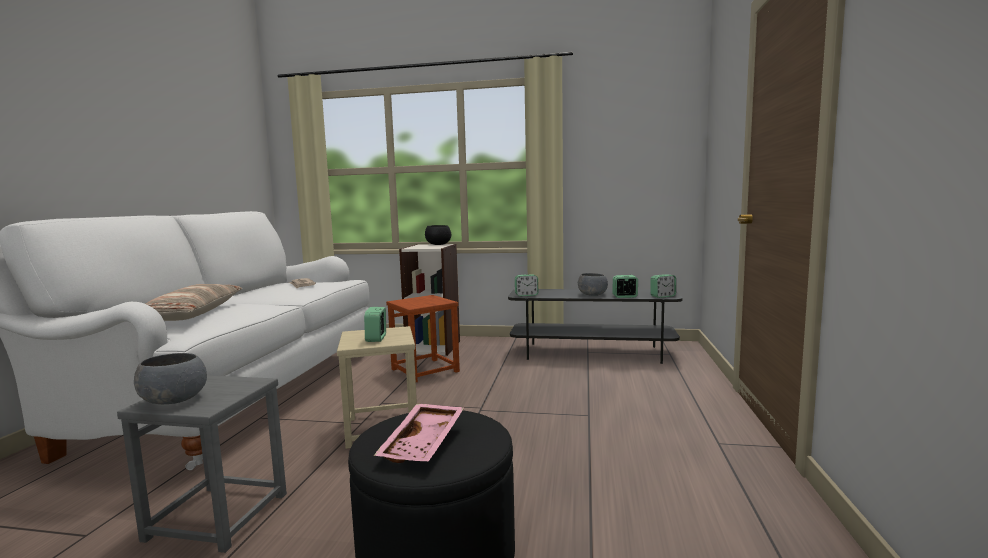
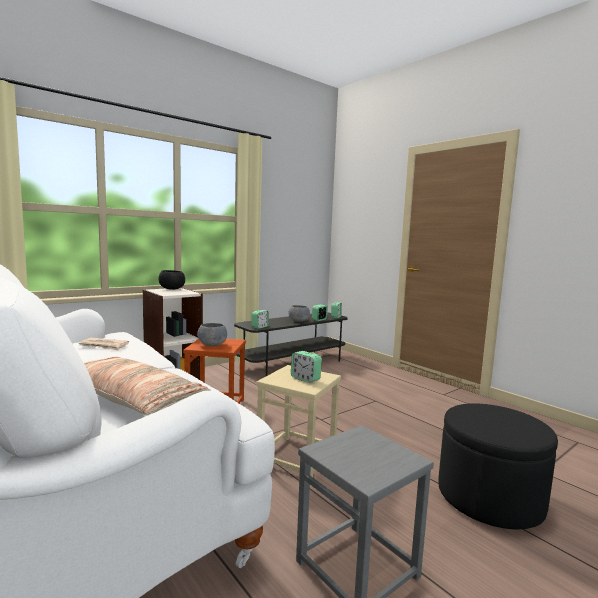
camera: 50 degrees left, 0 degrees up
(175, 400) = (372, 467): grey bowl -> grey bowl (212, 345)
(424, 443) = (510, 424): pink tray -> none

